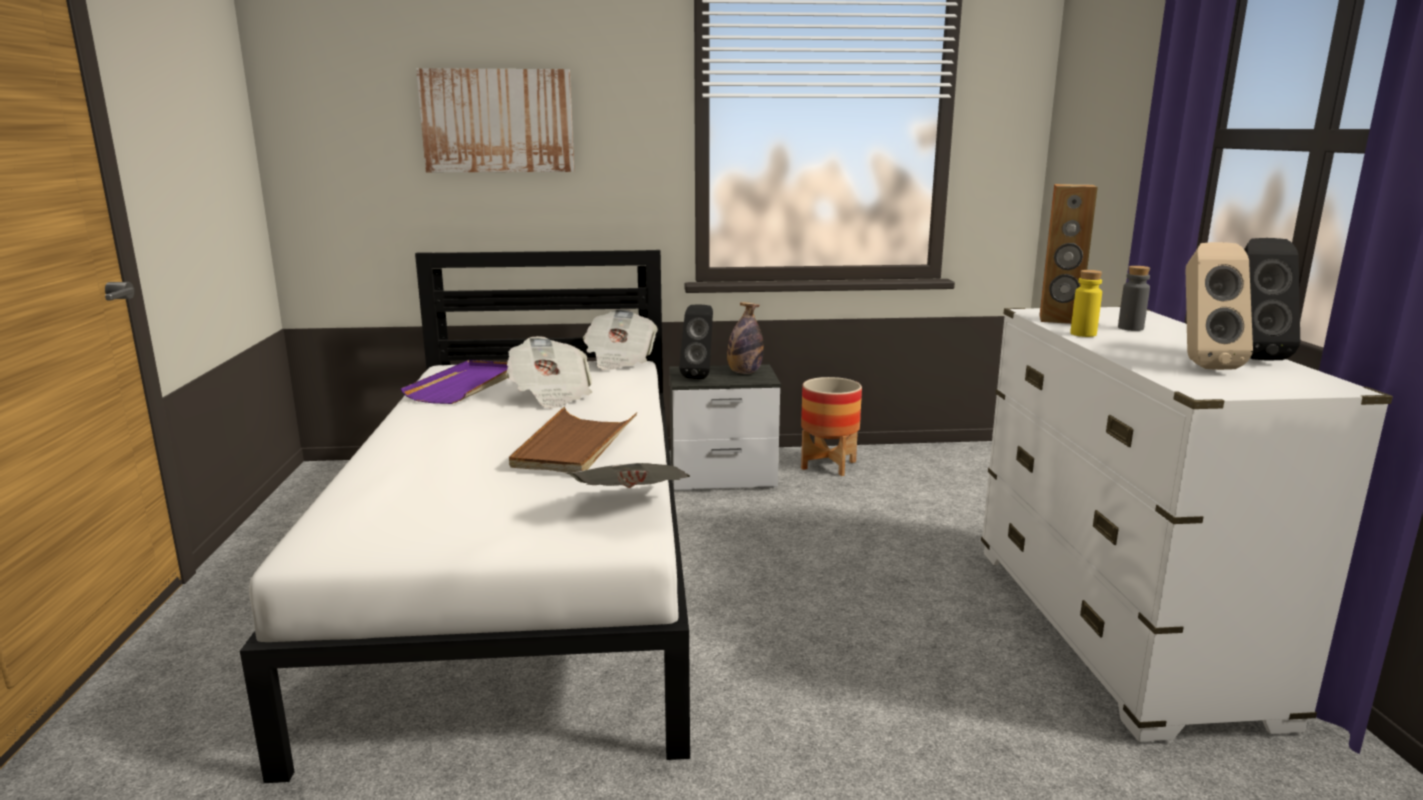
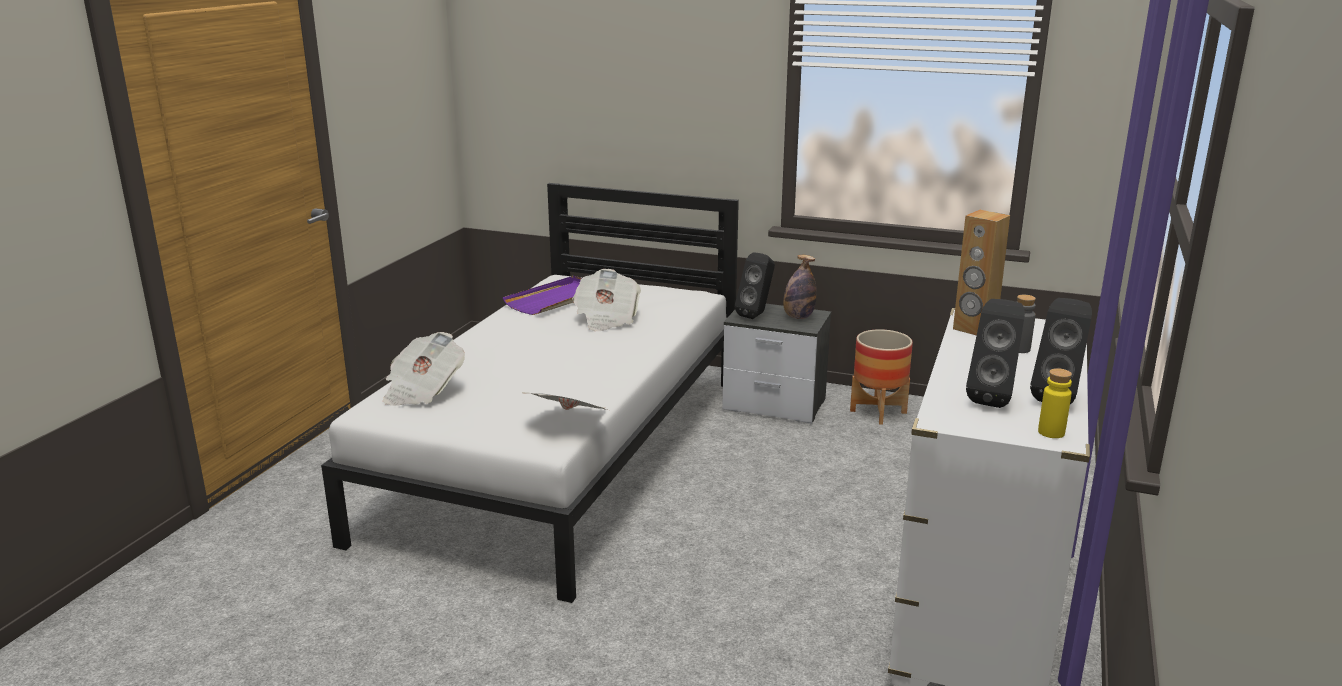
camera: 25 degrees right, 5 degrees up
(498, 121) = (624, 76): picture -> none
(575, 445) = (581, 367): brown tray -> none
(619, 360) = (691, 291): newspaper -> newspaper (423, 391)
(1083, 334) = (961, 349): yellow bottle -> yellow bottle (1051, 432)
(1201, 365) = (992, 398): beige speaker -> black speaker

